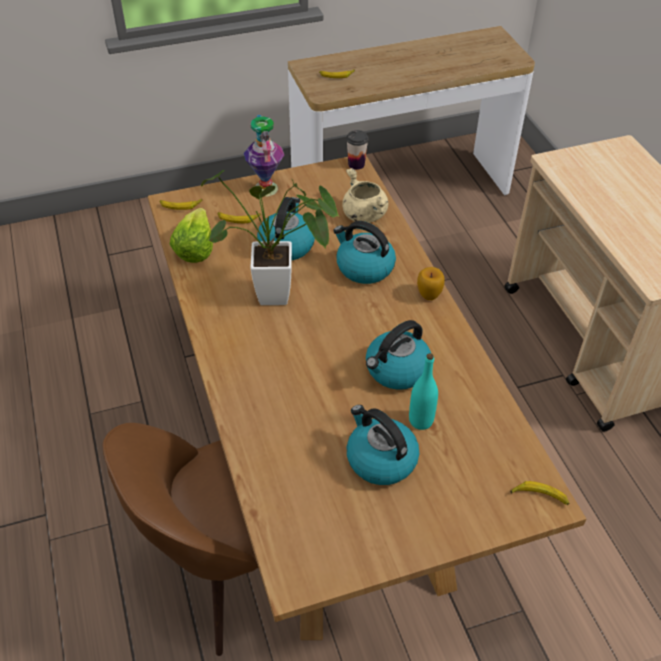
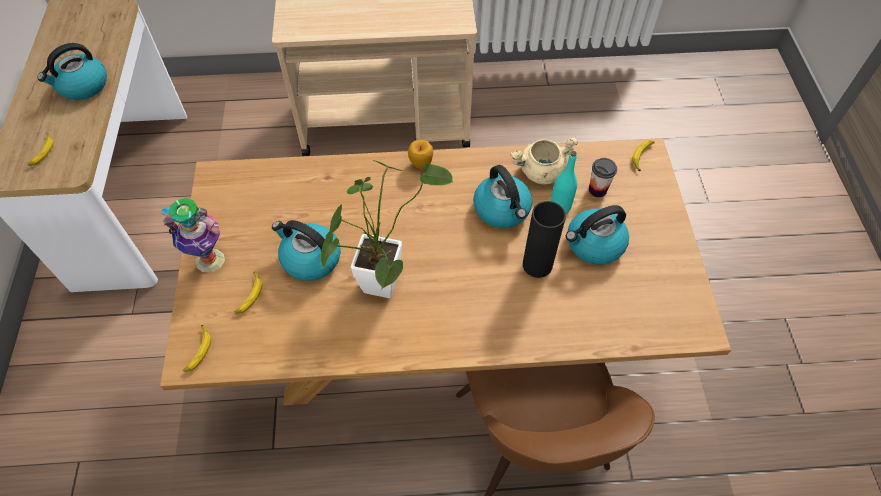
camera: 75 degrees left, 10 degrees up
(194, 248) = (279, 346): lettuce -> none
(335, 411) = (537, 265): none -> black vase
(356, 164) = (212, 172): cup -> cup (597, 190)
(363, 215) = (293, 185): beige cooking pot -> beige cooking pot (540, 172)
(364, 267) = (368, 202): kettle -> kettle (83, 86)

